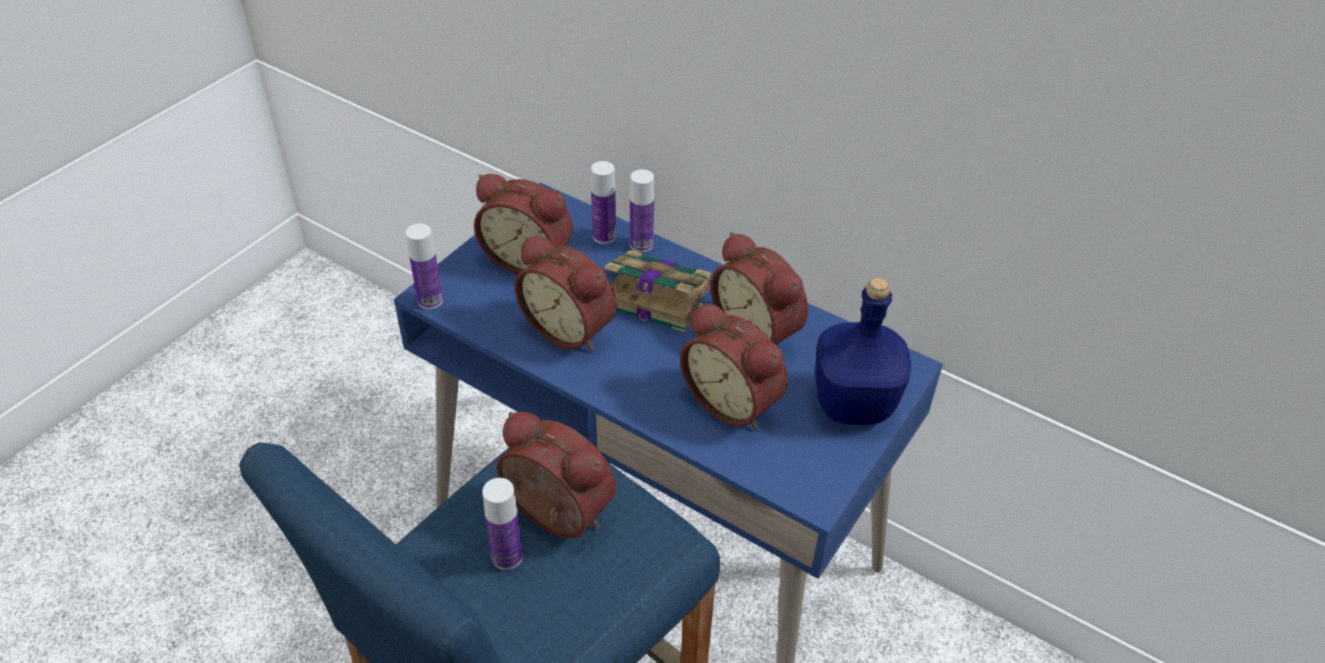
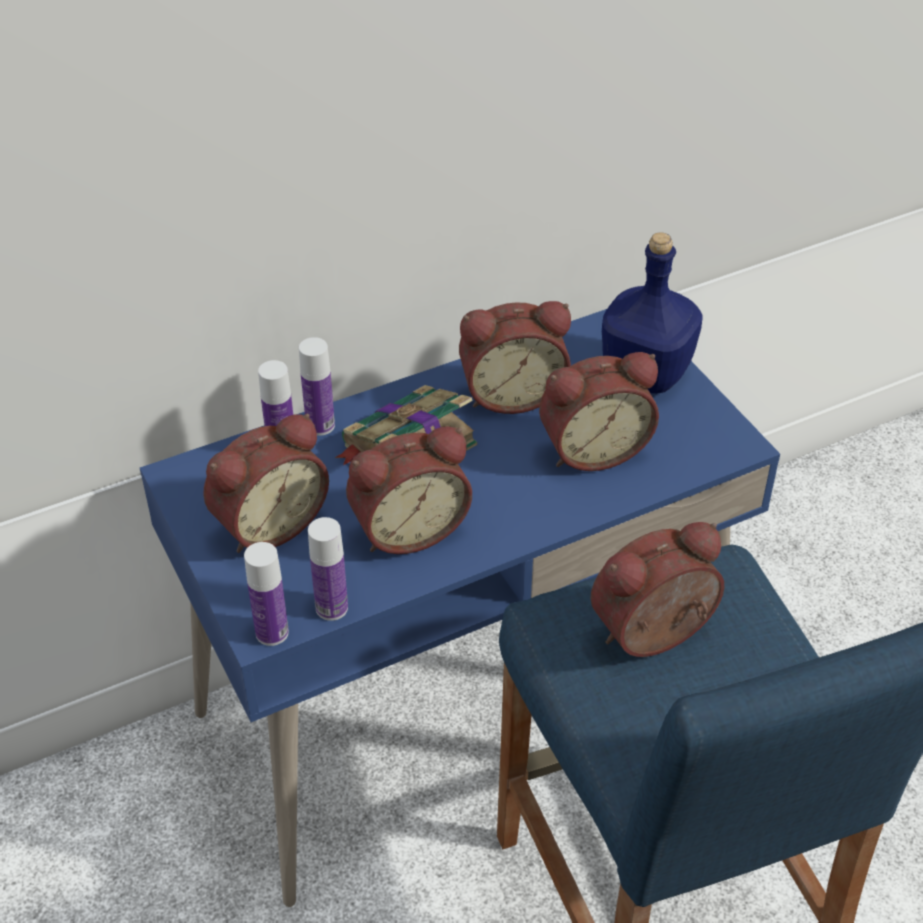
camera: 60 degrees left, 0 degrees up
(507, 557) = (686, 691): bottle -> bottle (331, 608)

